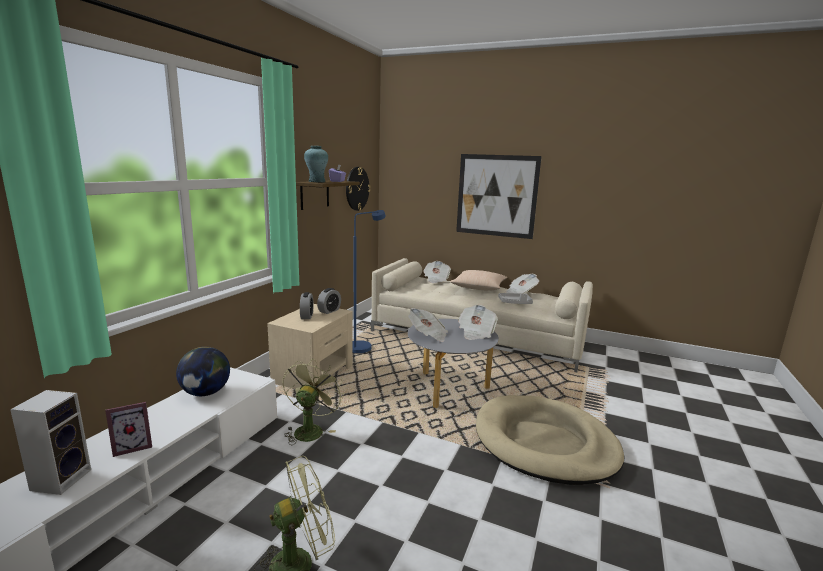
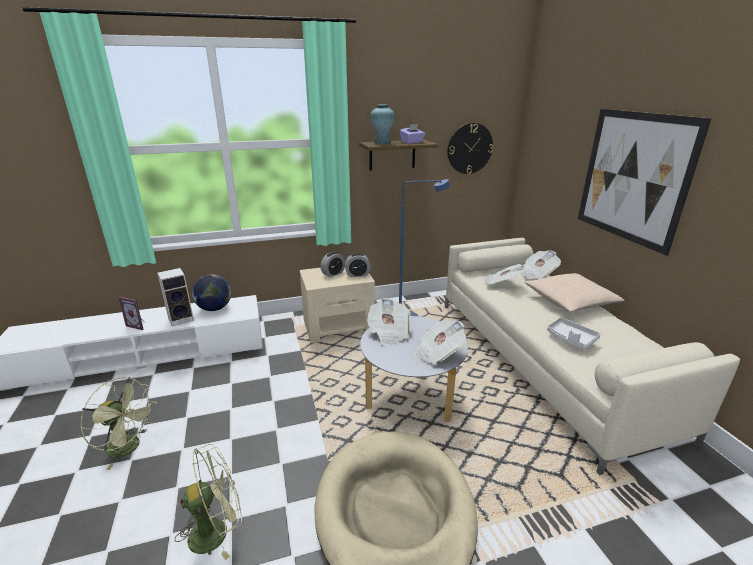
camera: 50 degrees right, 10 degrees up
(62, 478) = (99, 326): speaker -> speaker (182, 319)
(310, 429) = (266, 369): green fan -> green fan (217, 530)
(520, 292) = (616, 328): newspaper -> newspaper (501, 283)

